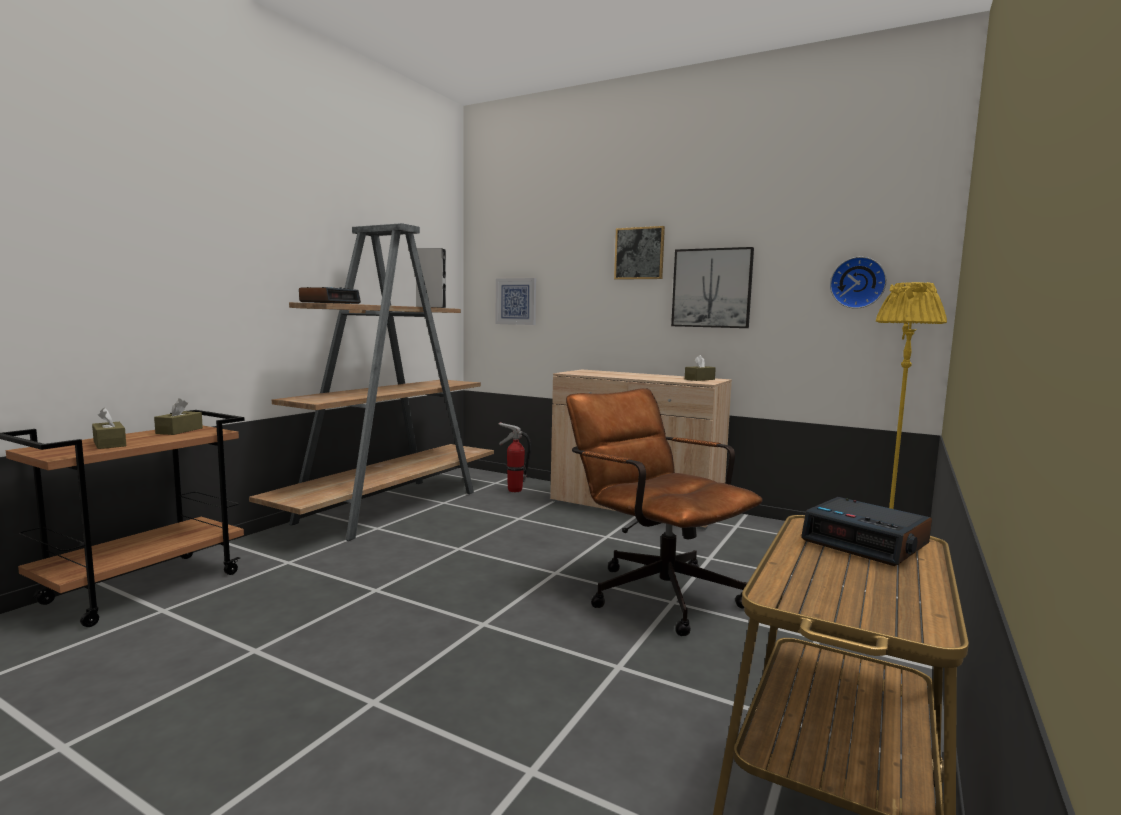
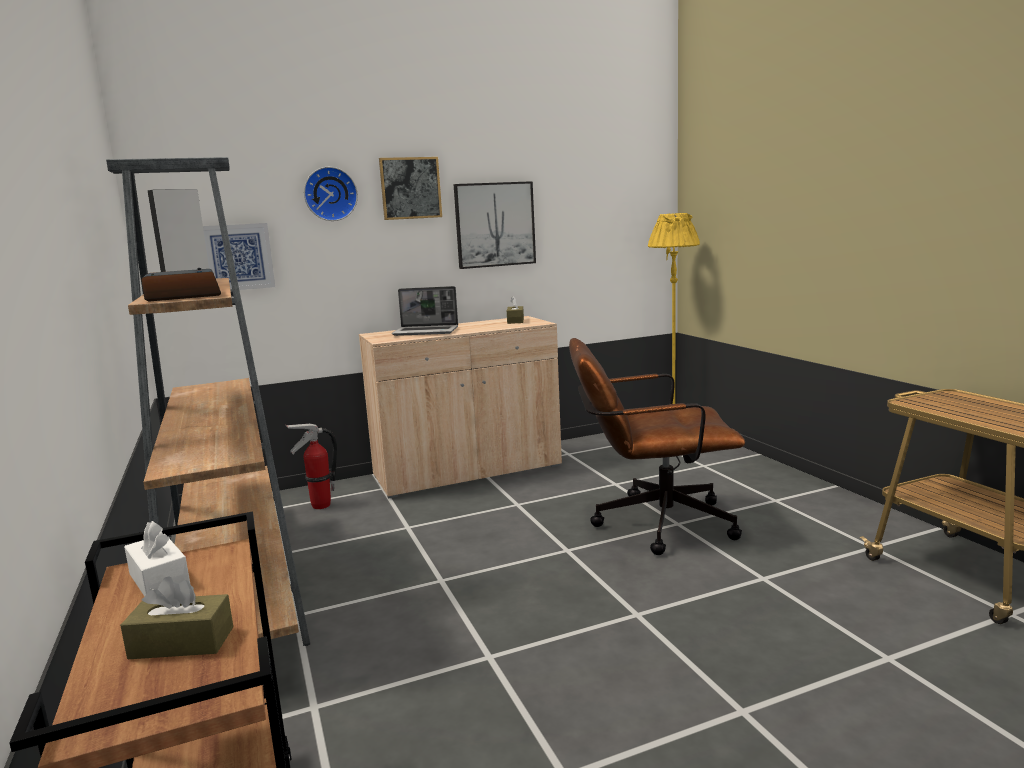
camera: 50 degrees left, 5 degrees up
(179, 431) = (159, 580): brown tissue box -> white tissue box
(614, 374) = (427, 332): none -> laptop
(857, 283) = (615, 213): wall clock -> wall clock (330, 194)
(866, 542) = (956, 401): alarm clock -> none

